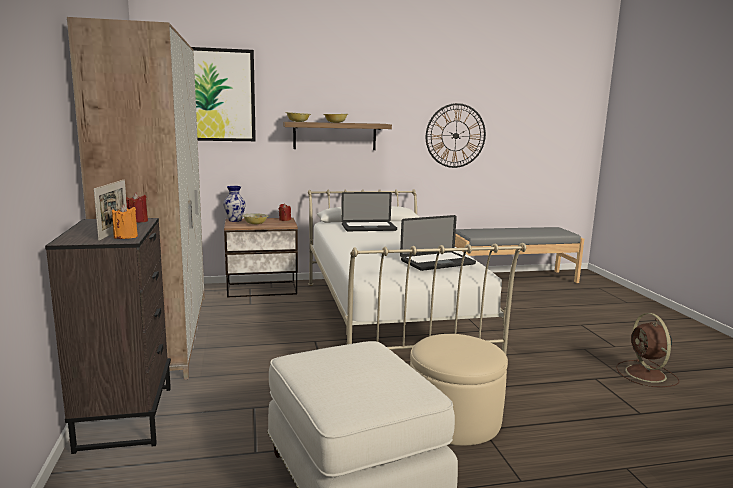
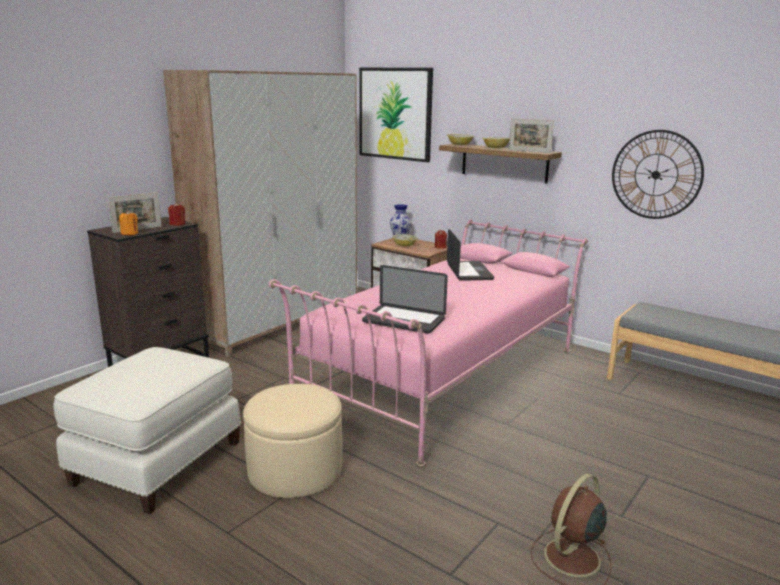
camera: 50 degrees right, 5 degrees up
(368, 227) = (469, 272): laptop -> laptop turned 135 degrees counterclockwise
(369, 123) = (529, 151): none -> picture frame
(387, 321) = (443, 377): white bed -> pink bed

